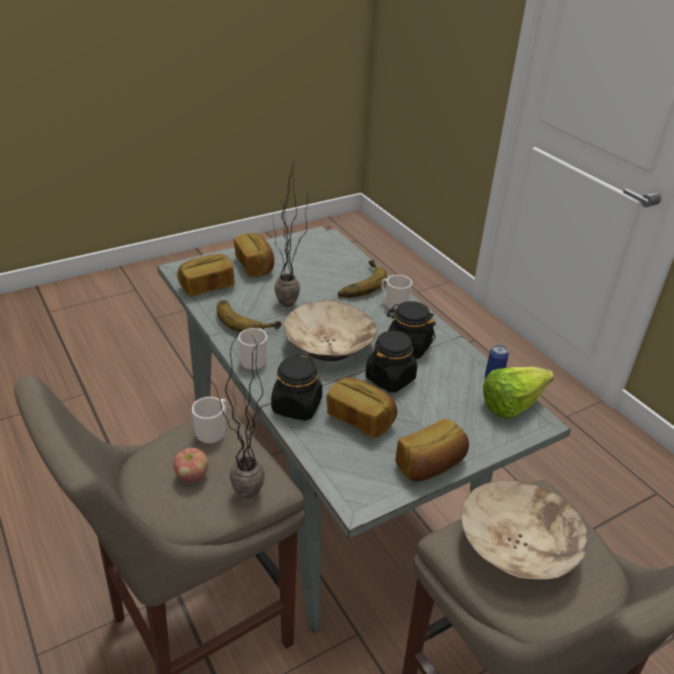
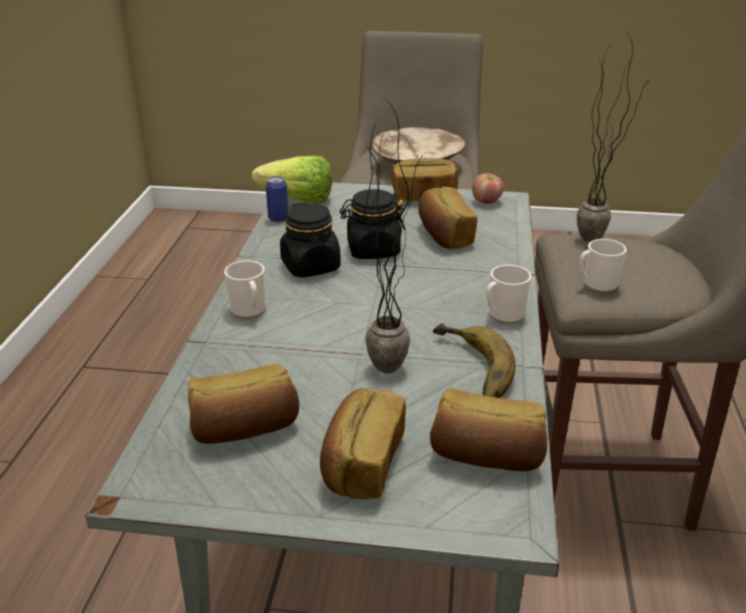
camera: 140 degrees left, 5 degrees down
(192, 476) = (636, 262): apple -> apple (486, 201)
(296, 406) = (496, 262): black jar -> none
(316, 260) = (245, 428): none -> bread
(329, 346) = (396, 297): beige bowl -> none
(358, 283) = (245, 357): banana -> none

